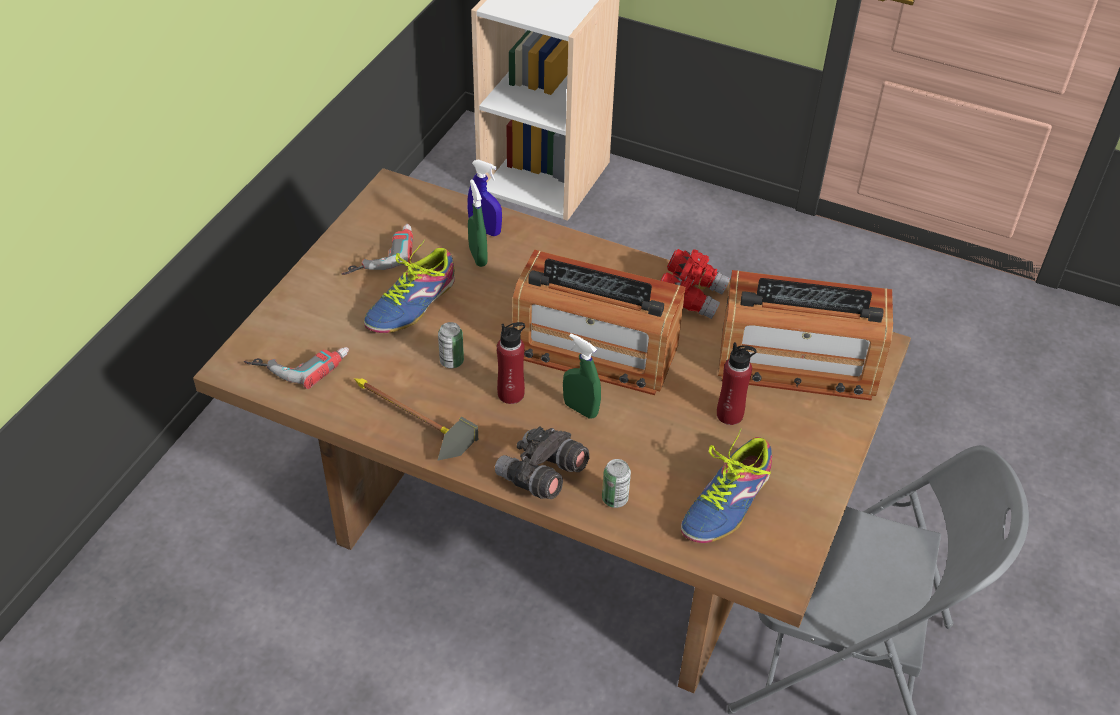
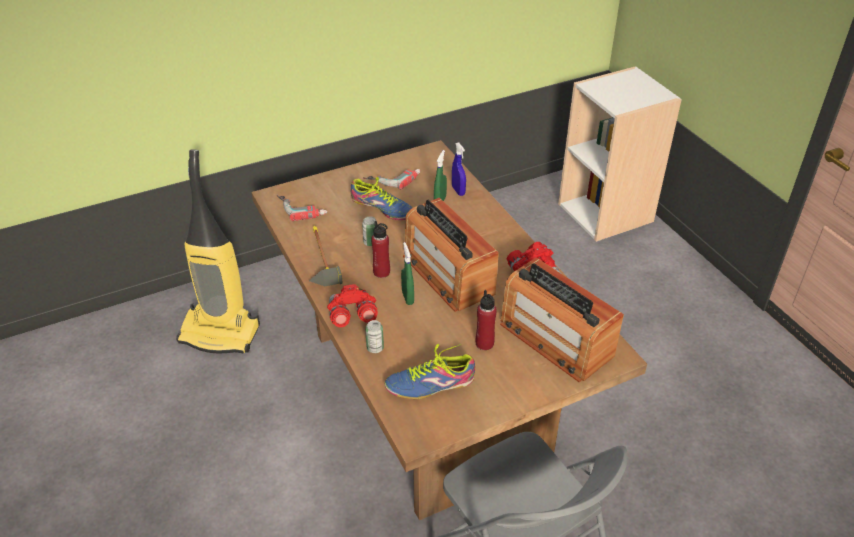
camera: 40 degrees right, 5 degrees down
(187, 625) = (221, 333): none -> vacuum cleaner
(412, 304) = (382, 207): shoe -> shoe turned 135 degrees counterclockwise
(541, 476) = (352, 317): grey binoculars -> red binoculars

